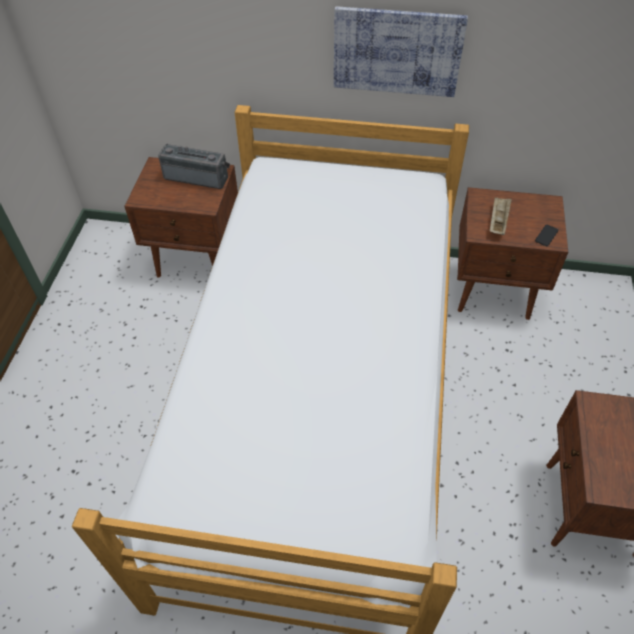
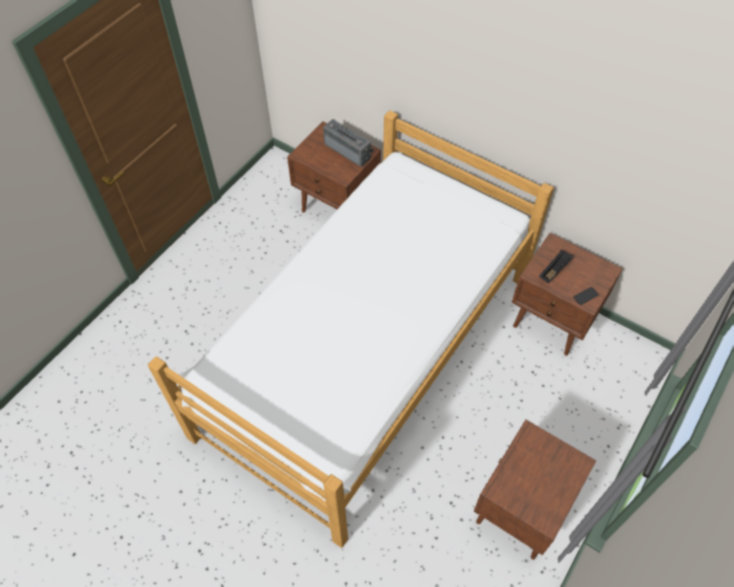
camera: 25 degrees right, 5 degrees up
(397, 51) = (508, 115): picture -> none
(498, 222) = (554, 270): beige tray -> black tray

